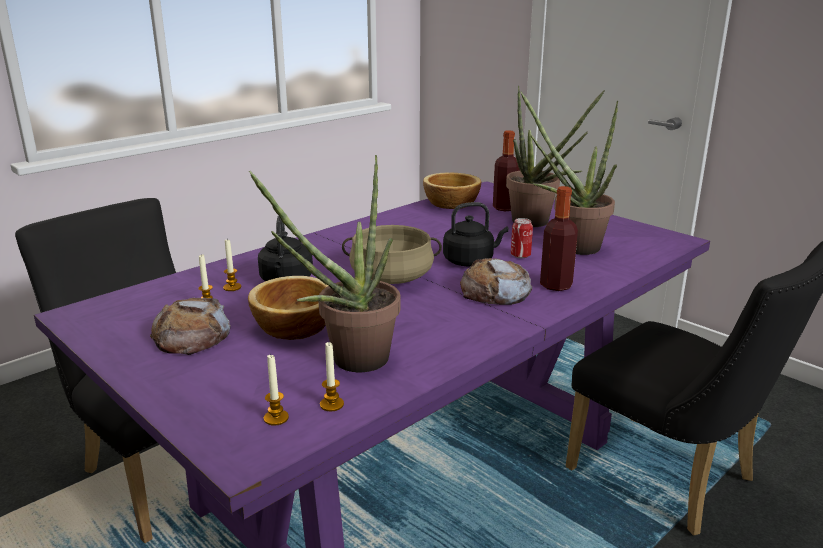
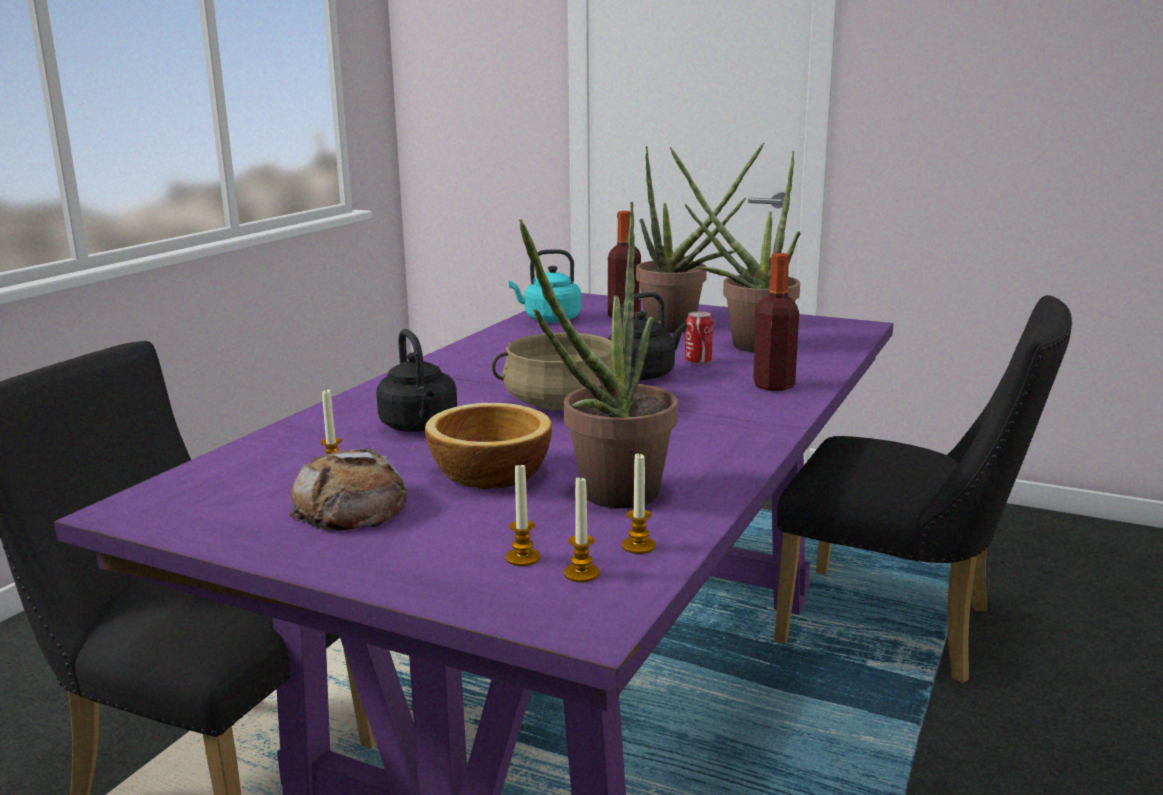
camera: 20 degrees left, 5 degrees down
(232, 287) = (347, 444): candle -> candle (523, 558)
(450, 204) = (549, 319): bowl -> turquoise kettle
(495, 292) = (709, 401): bread -> none

